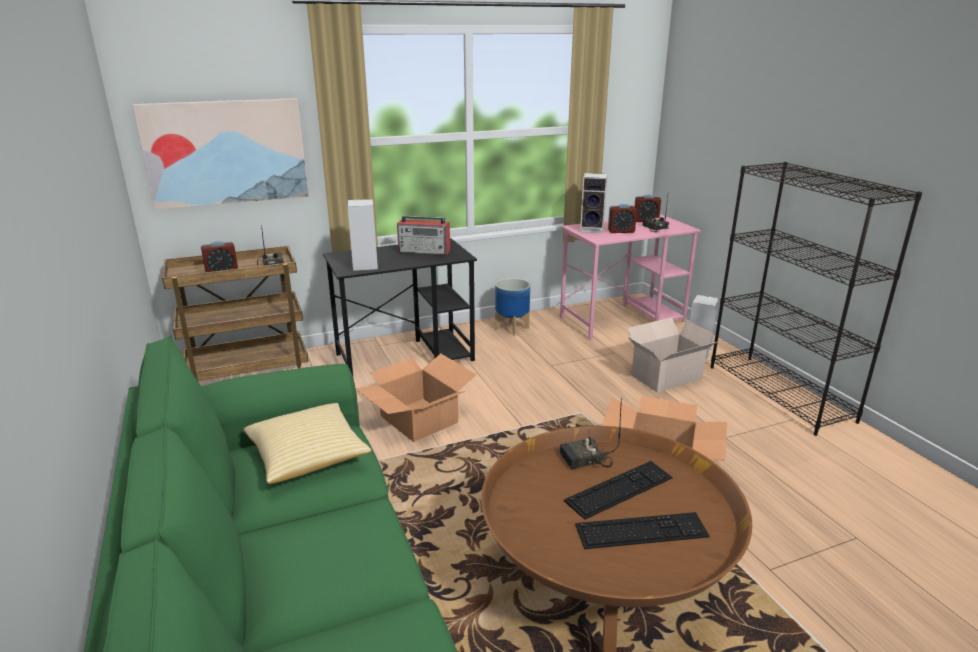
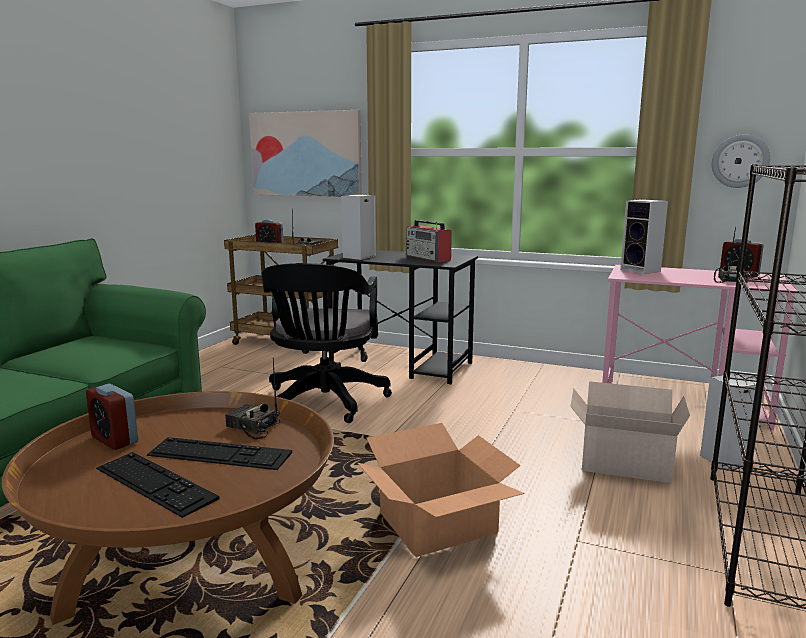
camera: 45 degrees right, 10 degrees down
(308, 457) = (102, 347): pillow -> none
(418, 419) = (324, 403): cardboard box -> black office chair
(511, 328) = (536, 374): planter -> none
(621, 231) = (673, 276): alarm clock -> alarm clock (114, 440)
(625, 134) = (740, 161): none -> wall clock

